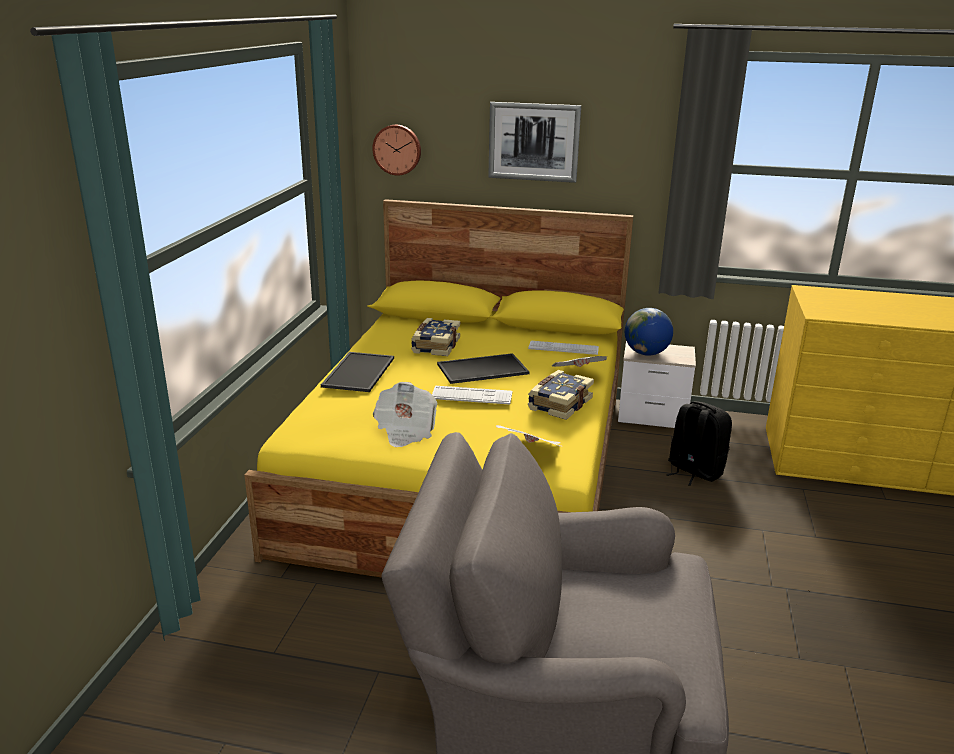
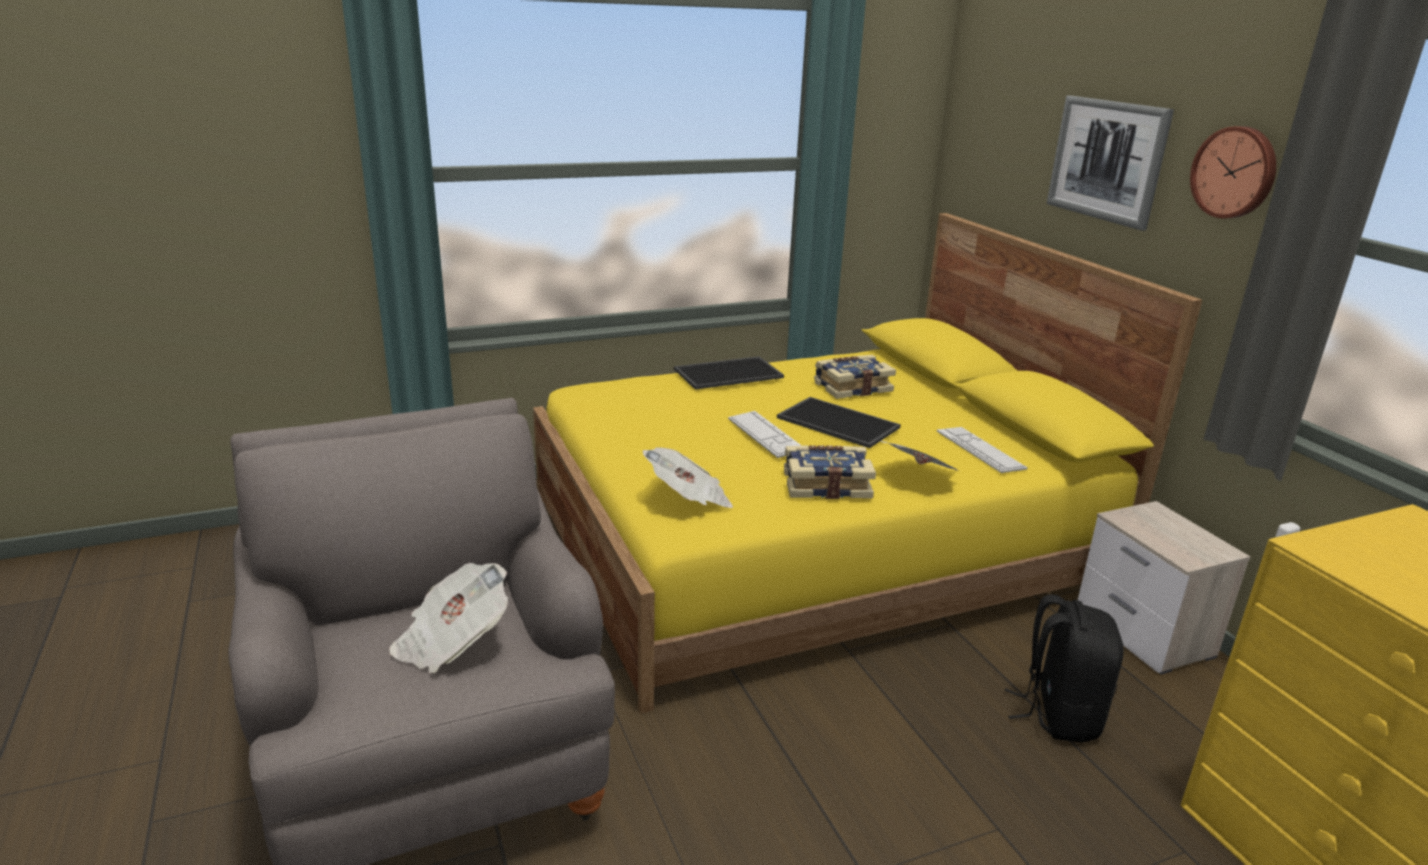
camera: 55 degrees right, 0 degrees up
(397, 149) = (972, 151): wall clock -> wall clock (1235, 172)
(405, 431) = (647, 428): newspaper -> newspaper (452, 641)
(646, 353) = (1145, 525): globe -> none

